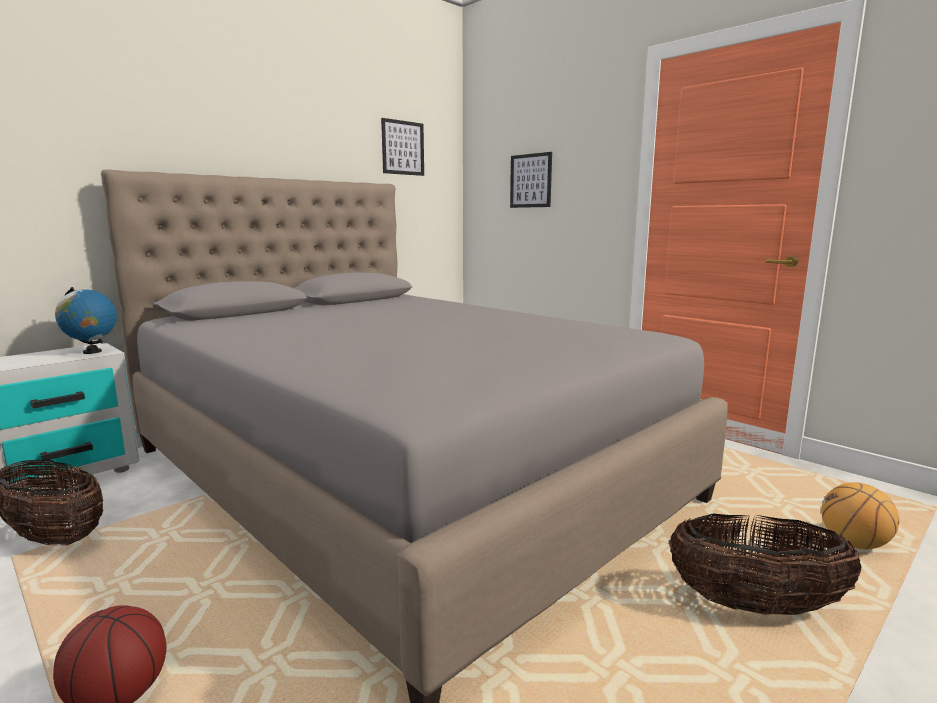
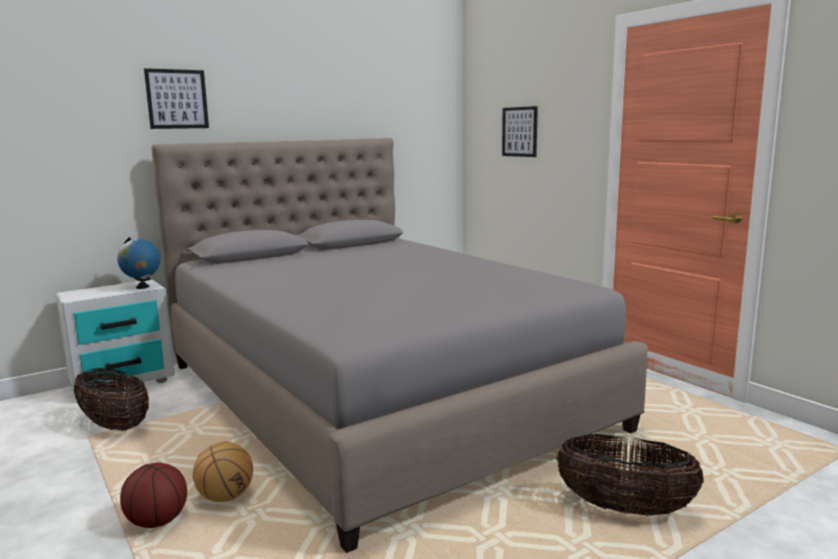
camera: 10 degrees right, 0 degrees up
(403, 148) = (403, 103): picture -> picture (177, 99)
(854, 544) = (744, 473): basketball -> basketball (225, 497)

